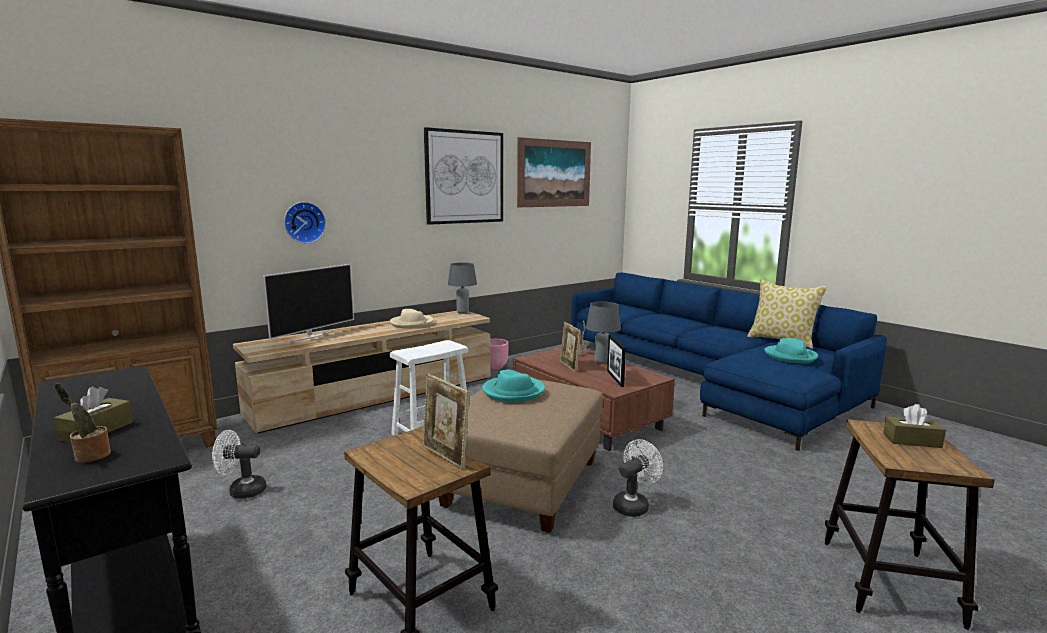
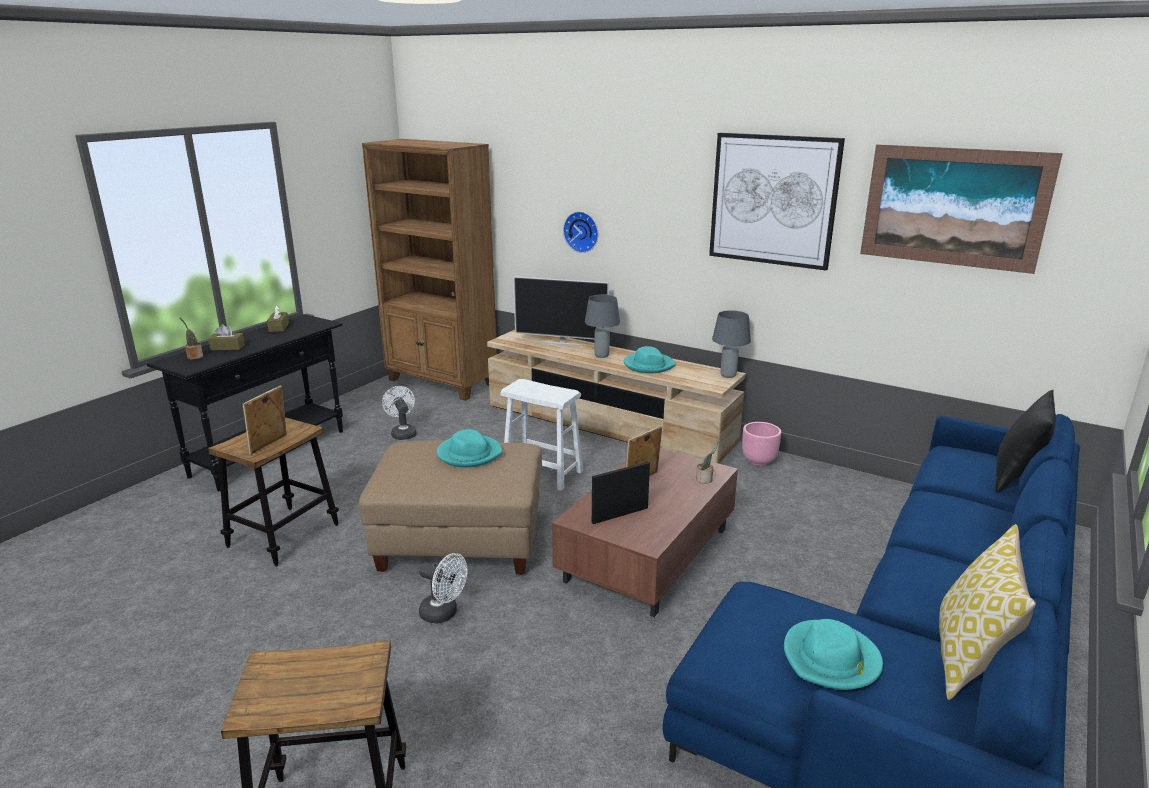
camera: 70 degrees right, 10 degrees up
(412, 323) = (648, 365): beige hat -> turquoise hat
(602, 362) = (680, 499): grey table lamp -> grey table lamp (601, 356)
(630, 305) = (1016, 477): none -> black pillow
(912, 441) = (330, 686): brown tissue box -> brown tissue box (278, 327)

